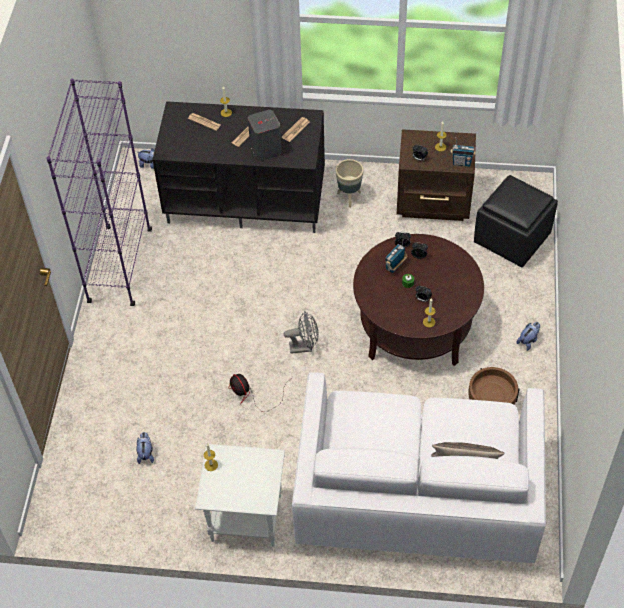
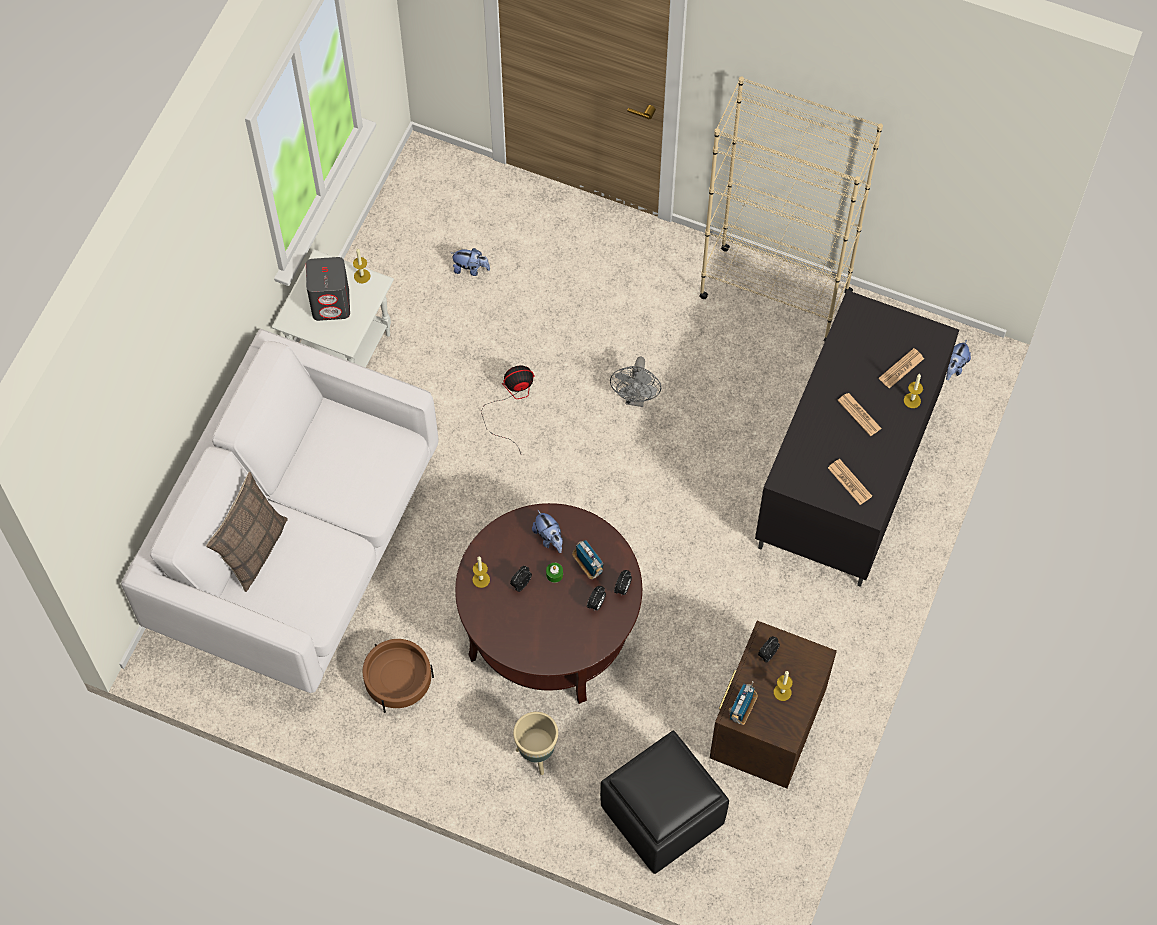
camera: 105 degrees right, 10 degrees up
(120, 266) = (774, 294): purple bookcase -> beige bookcase
(265, 149) = (821, 433): grey speaker -> grey speaker (331, 303)
(304, 347) = (564, 481): grey fan -> grey fan (636, 398)
(349, 197) = (811, 613): beige planter -> beige planter (536, 755)
(528, 341) = (473, 765): plush toy -> plush toy (549, 538)

